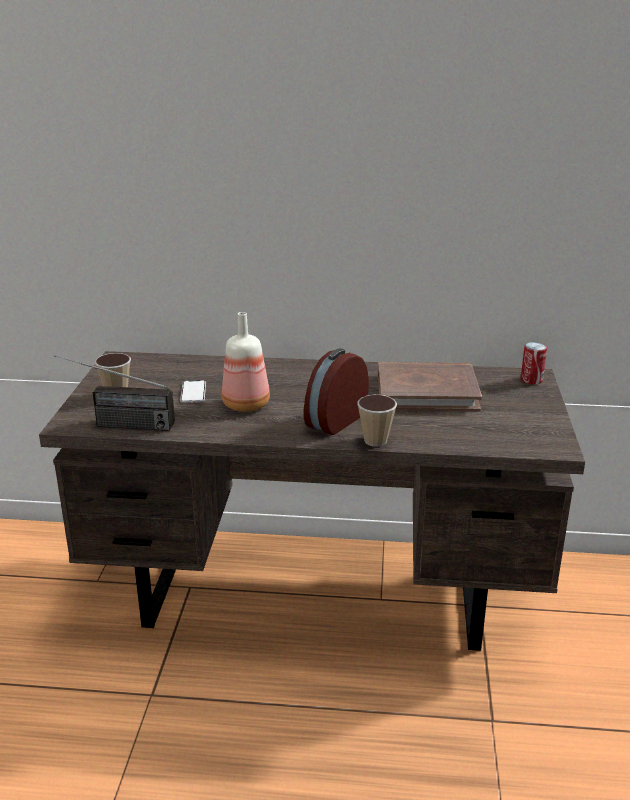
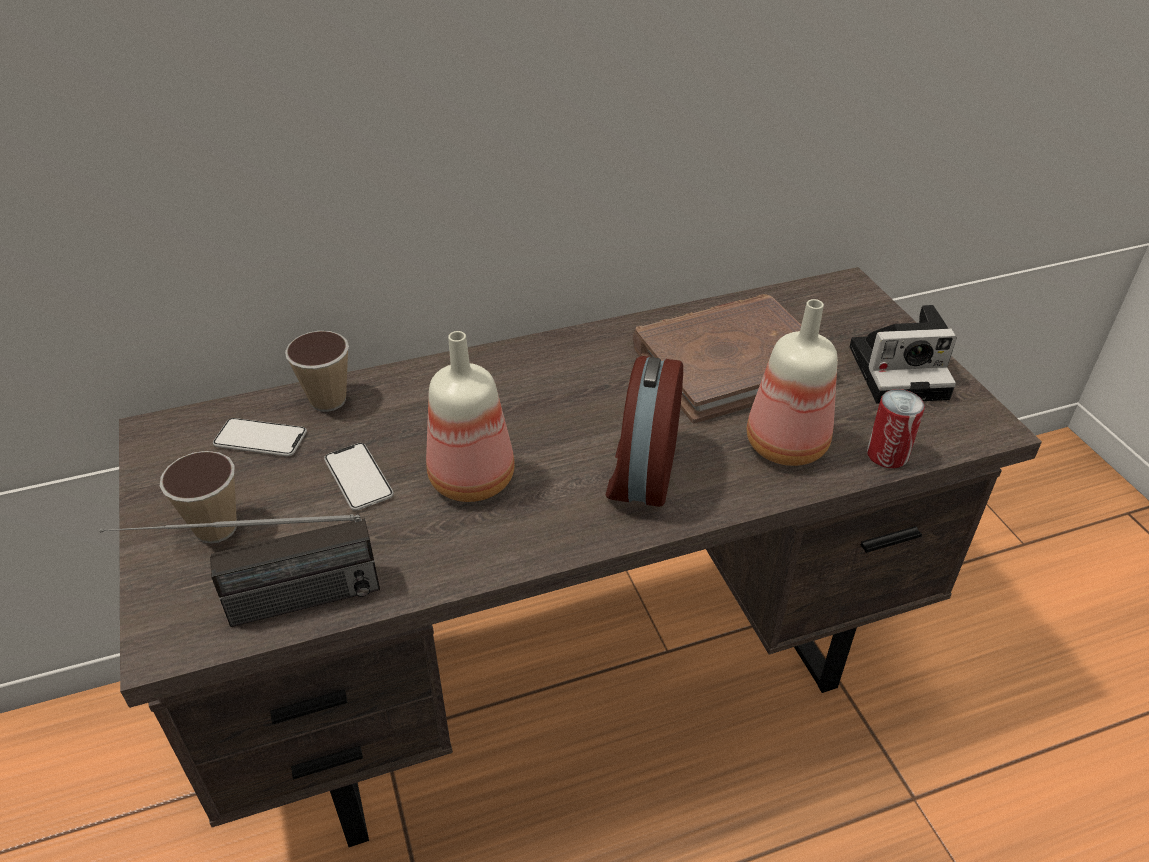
camera: 25 degrees left, 15 degrees up
(160, 370) = (260, 439): none -> phone
(375, 441) = (736, 496): cup -> cup (328, 400)
(422, 429) = (783, 446): none -> bottle
(528, 415) = (901, 371): none -> camera
(531, 380) = (850, 297): can -> can (887, 455)

